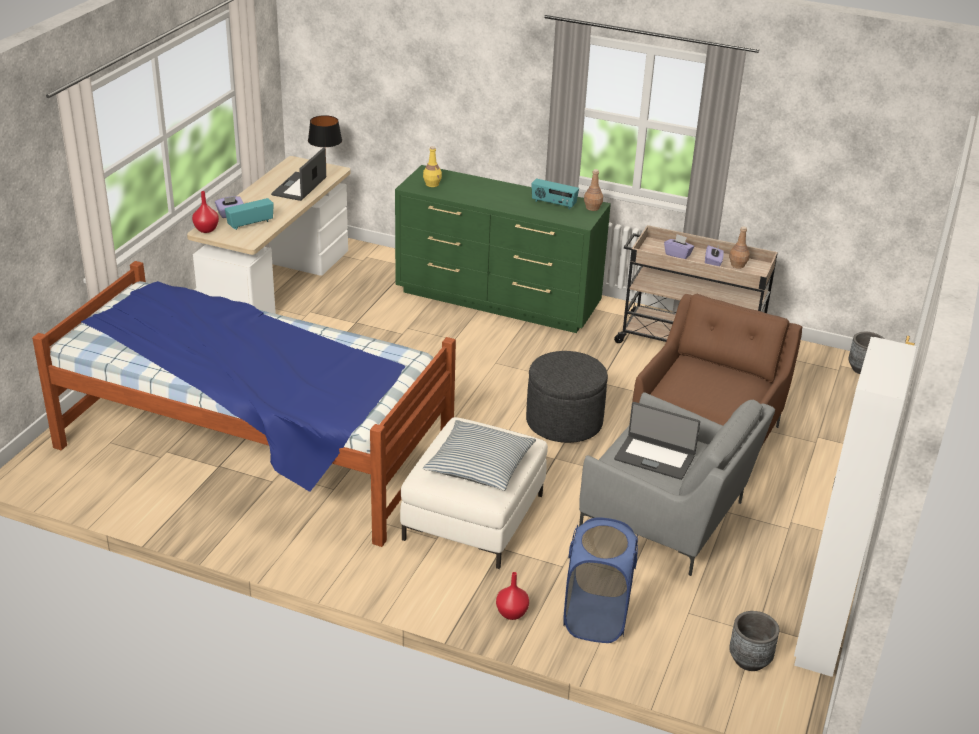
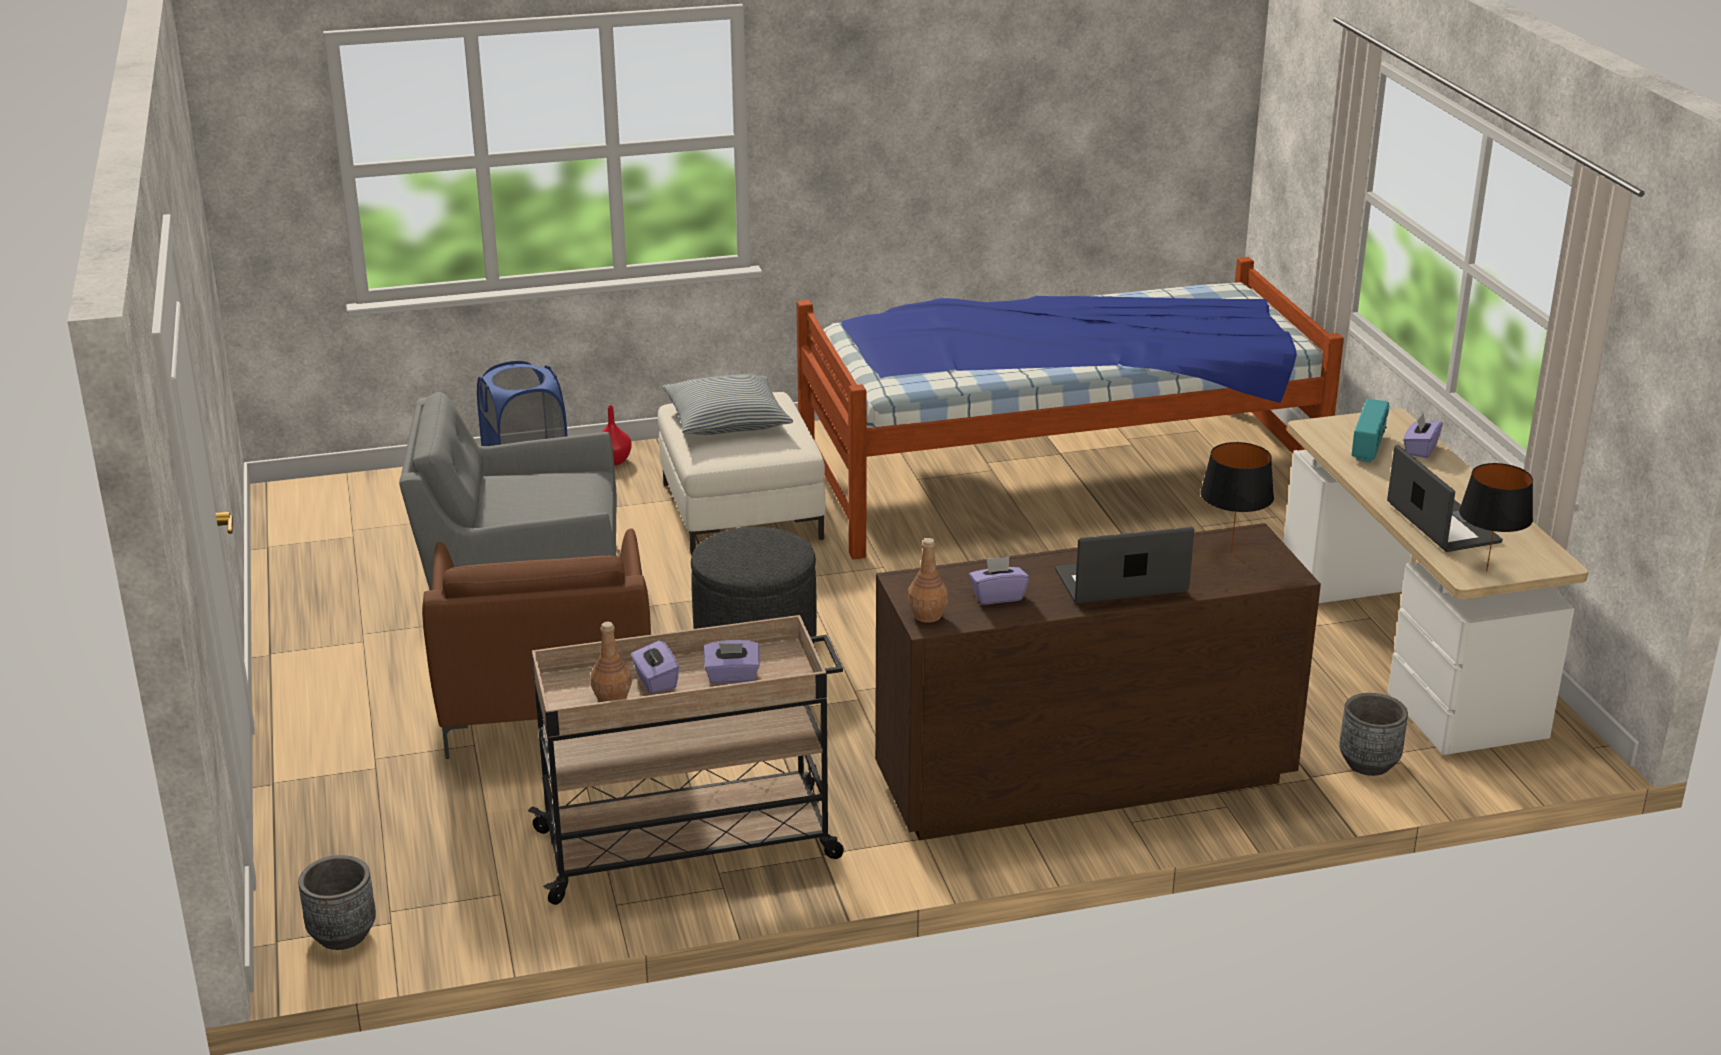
camera: 145 degrees right, 5 degrees down
(207, 230) = (1394, 421): red vase -> none
(432, 184) = (1232, 553): yellow bottle -> black table lamp
(498, 300) = (1082, 780): green dresser -> brown dresser
(553, 204) = (997, 596): radio -> purple tissue box
(655, 457) = (543, 496): laptop -> laptop (1121, 583)
(750, 660) = (347, 509): grey planter -> grey planter (1368, 763)
(819, 639) = (278, 548): white wardrobe -> none

